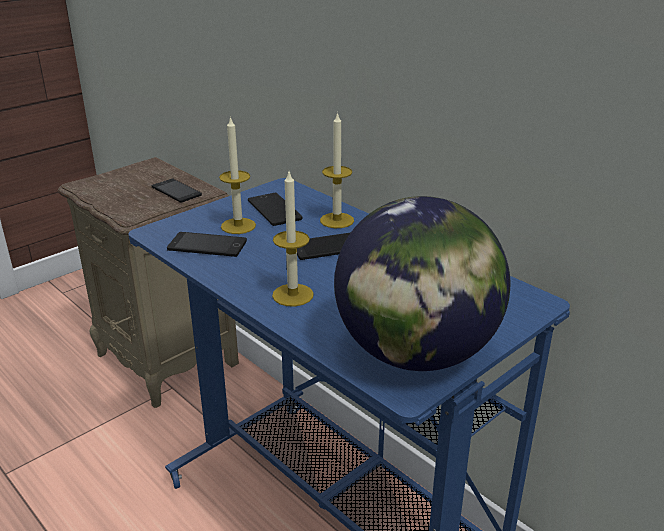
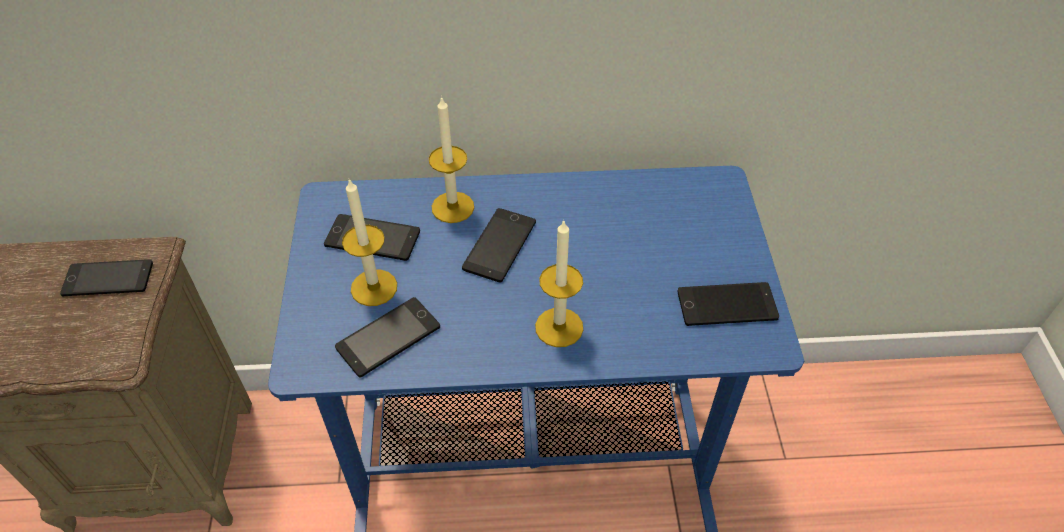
camera: 50 degrees left, 20 degrees up
(415, 354) = (727, 305): globe -> phone

